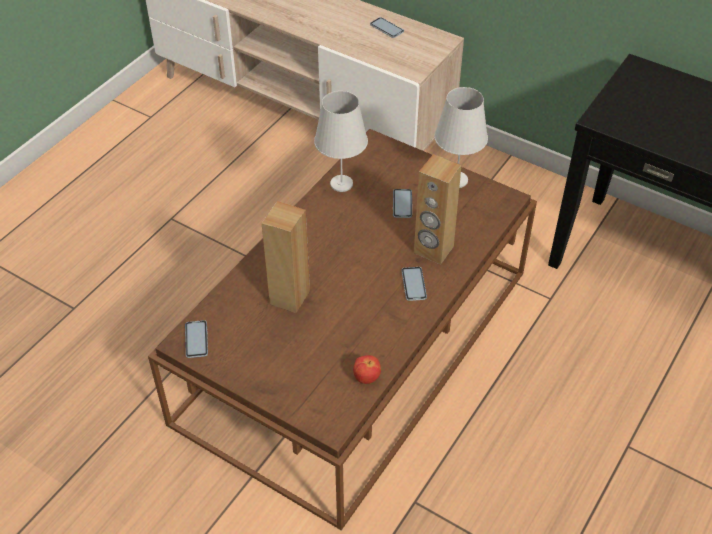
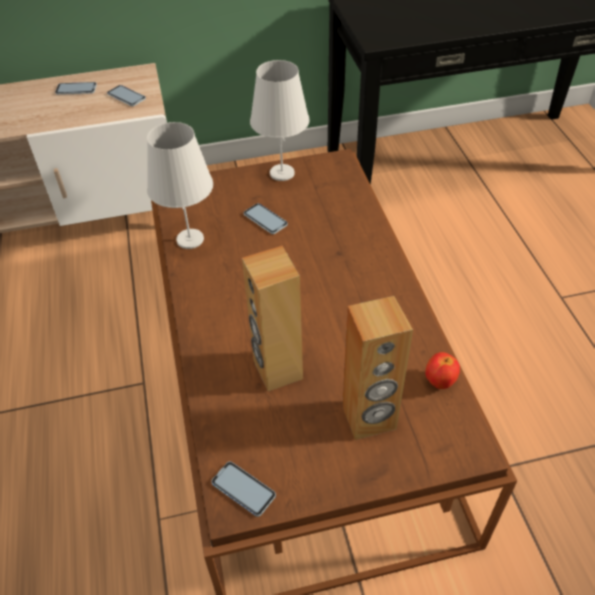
camera: 45 degrees left, 0 degrees up
(413, 284) = (363, 274): phone -> phone (126, 97)
(433, 250) = (340, 236): brown speaker -> brown speaker (369, 418)

